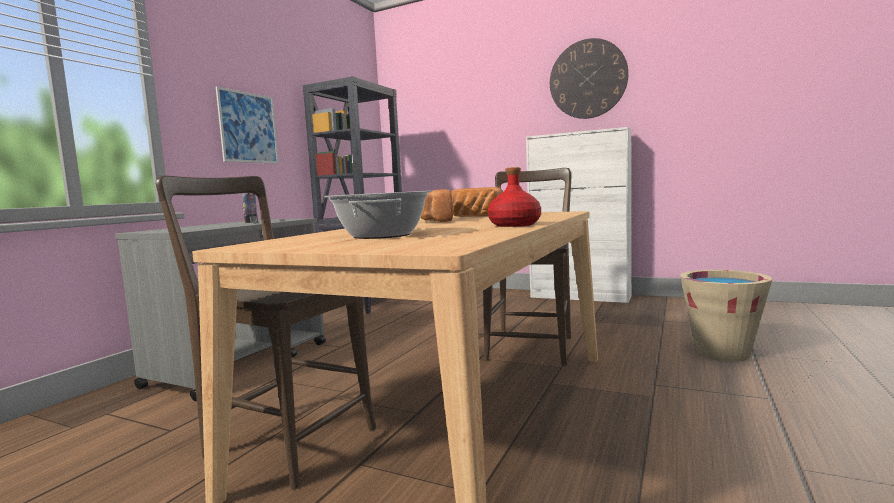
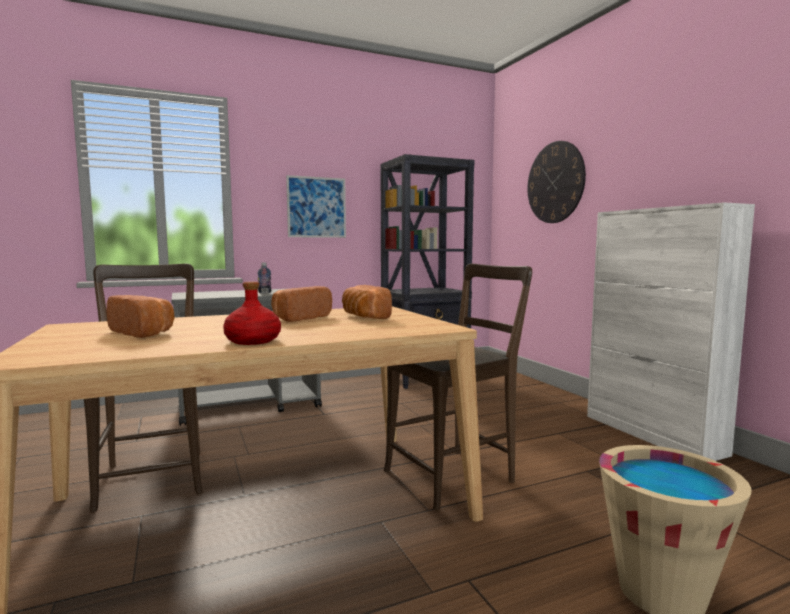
camera: 40 degrees right, 0 degrees up
(382, 235) = (144, 332): cooking pot -> bread
(588, 79) = (703, 129): wall clock -> wall clock (555, 182)

